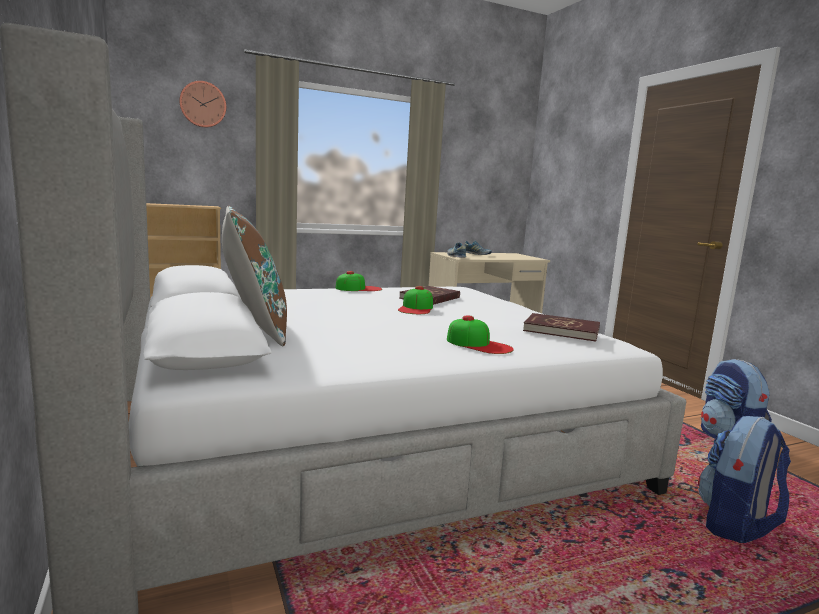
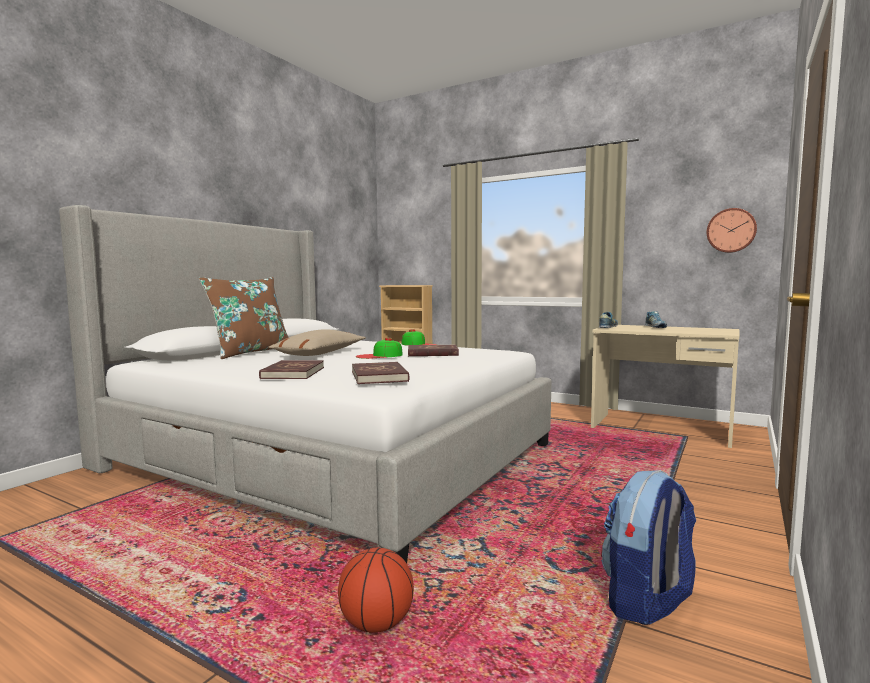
camera: 55 degrees right, 5 degrees down
(203, 104) = (424, 211): wall clock -> wall clock (731, 230)
(343, 315) = (320, 353): none -> beige pillow
(479, 344) = (293, 373): cap -> red book
(736, 525) = (377, 624): backpack -> basketball

